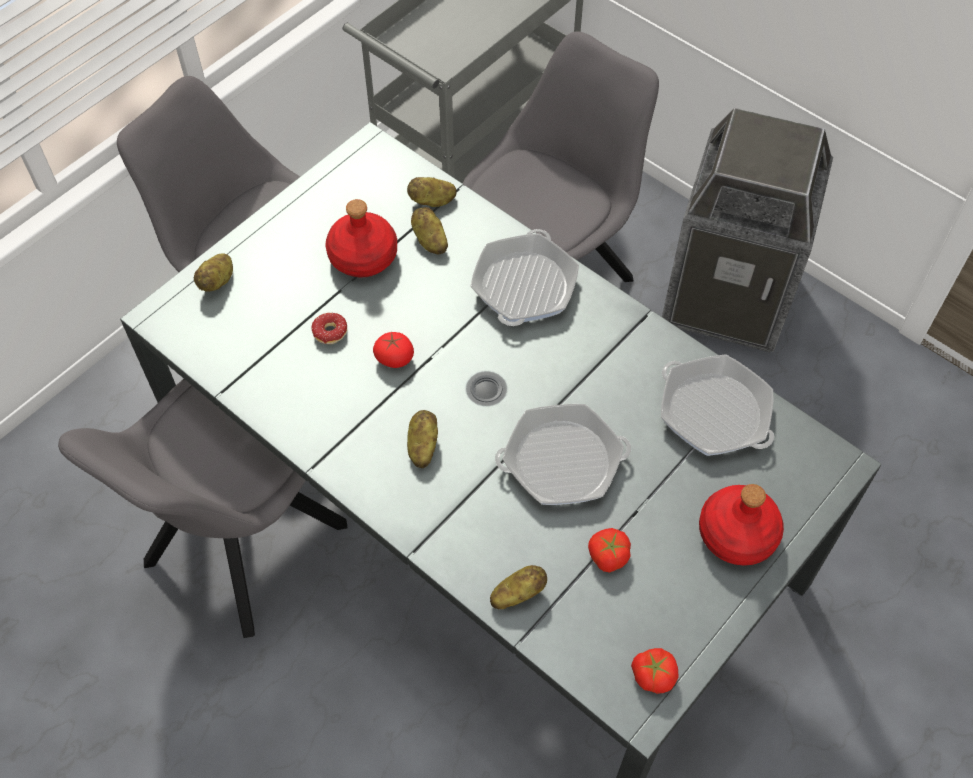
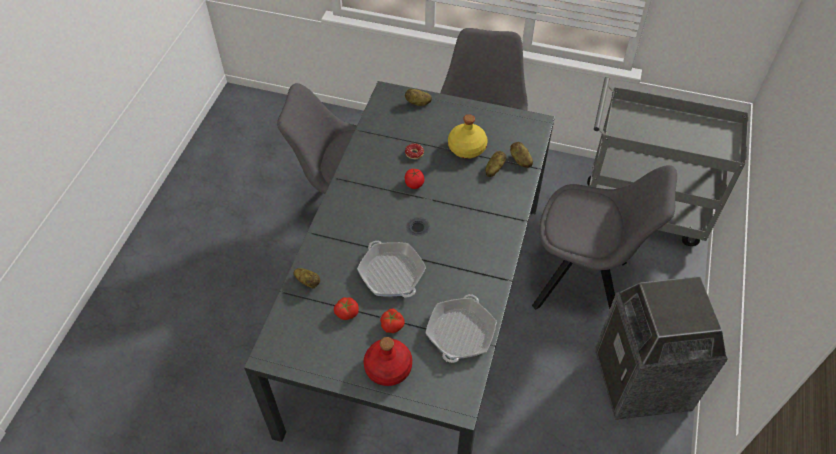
camera: 65 degrees right, 5 degrees down
(362, 257) = (466, 148): red bottle -> yellow bottle
(422, 446) = (370, 214): potato -> none
(524, 286) = (491, 218): frying pan -> none
(653, 674) = (289, 354): tomato -> tomato (392, 325)

